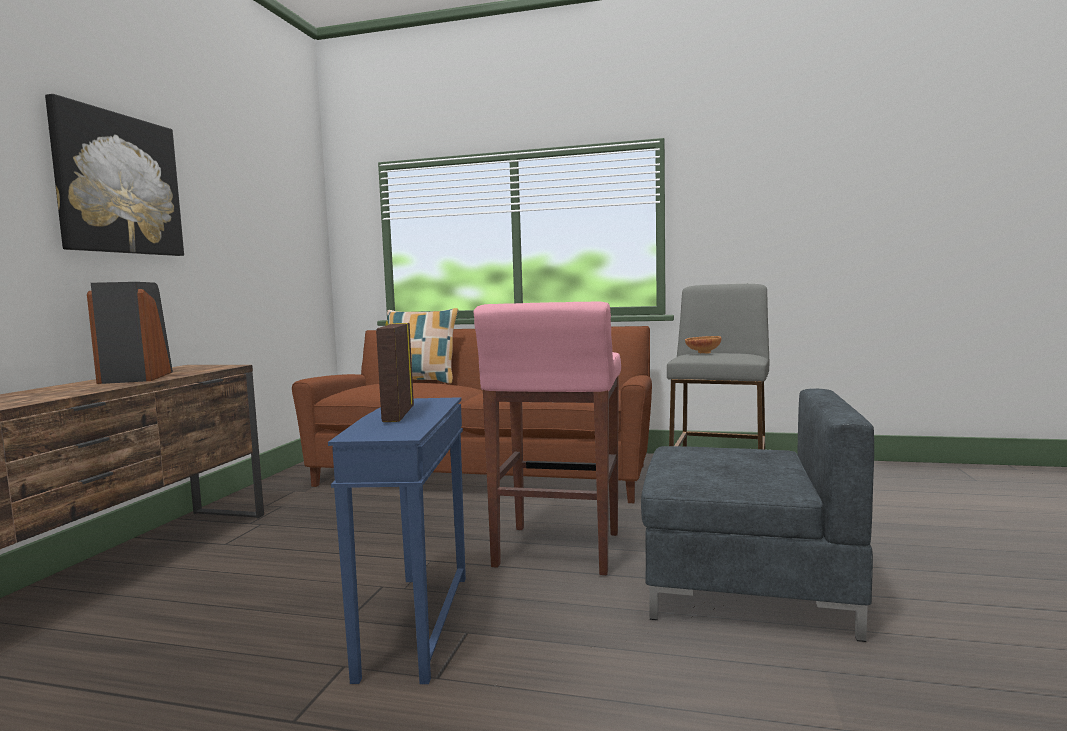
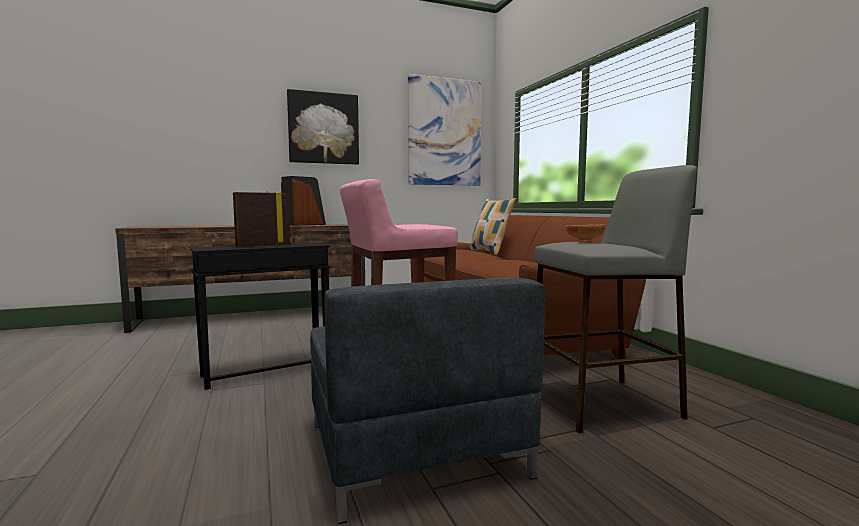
camera: 55 degrees right, 0 degrees up
(280, 207) = (444, 132): none -> picture
(414, 624) = (266, 370): blue side table -> black side table

